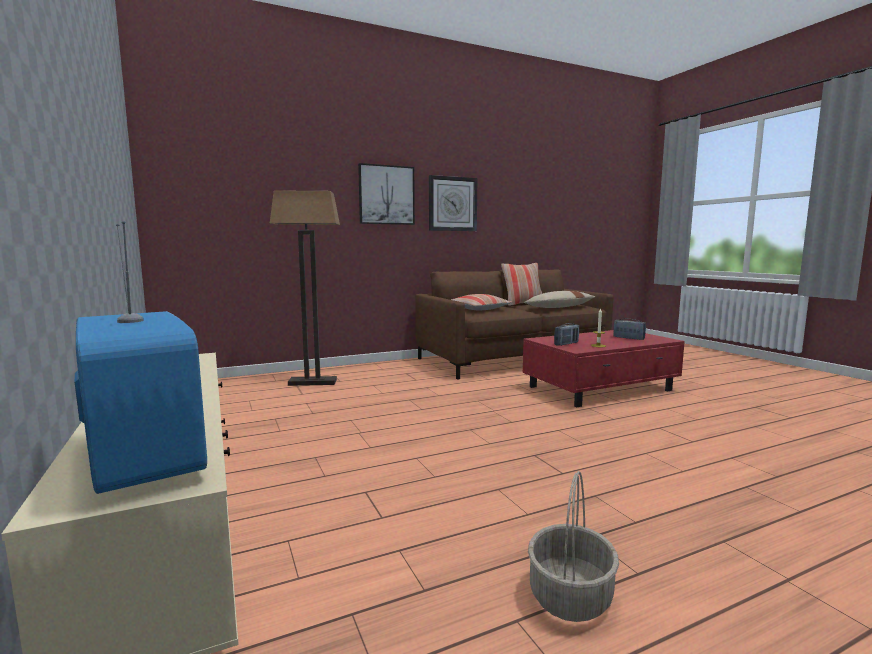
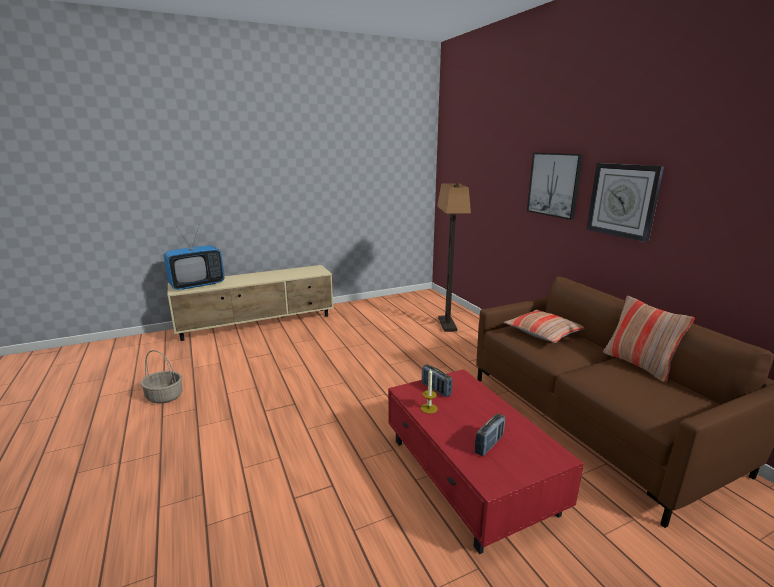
camera: 90 degrees right, 10 degrees up
(559, 307) = (614, 388): beige pillow -> none

